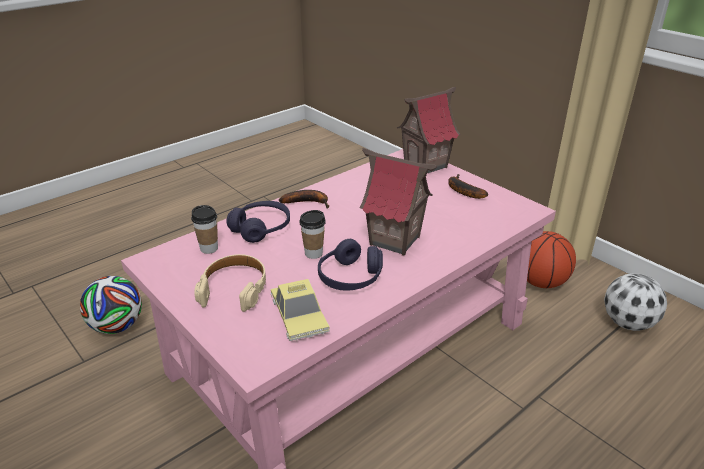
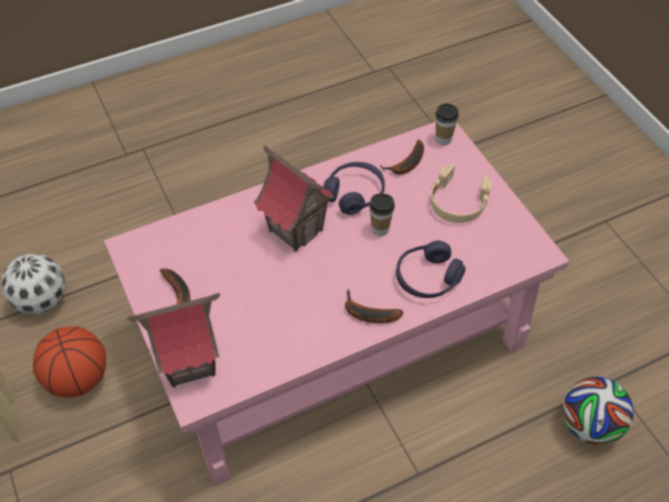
camera: 165 degrees left, 20 degrees up
(209, 248) = (482, 258): cup -> cup (443, 139)
(299, 316) = (407, 164): toy car -> banana

